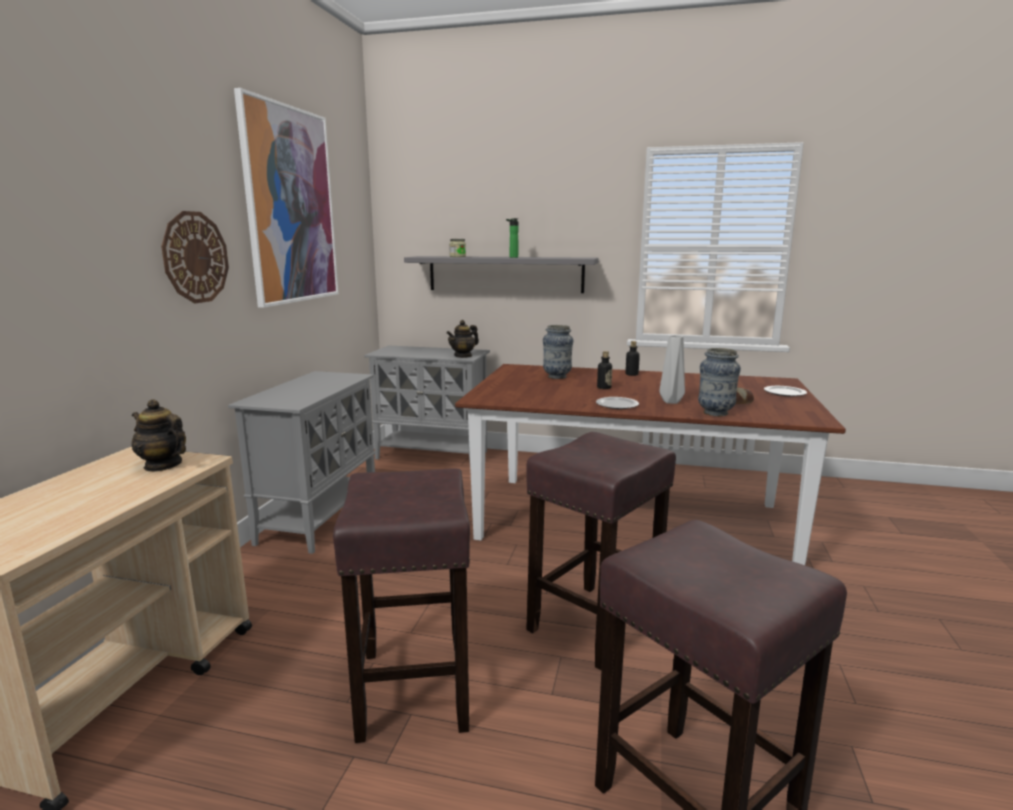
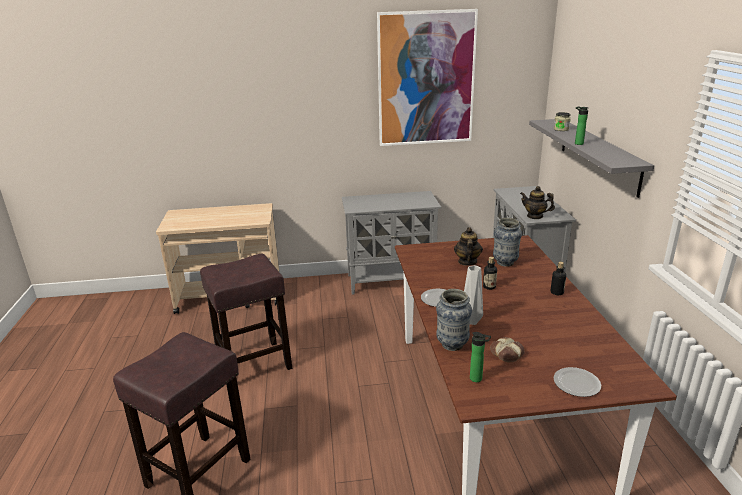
camera: 70 degrees right, 10 degrees up
(163, 465) = (252, 216): teapot -> teapot (467, 262)
(195, 257) = (330, 116): wall clock -> none
(595, 623) = (335, 413): brown stool -> none
(779, 414) = (478, 379): none -> bottle

